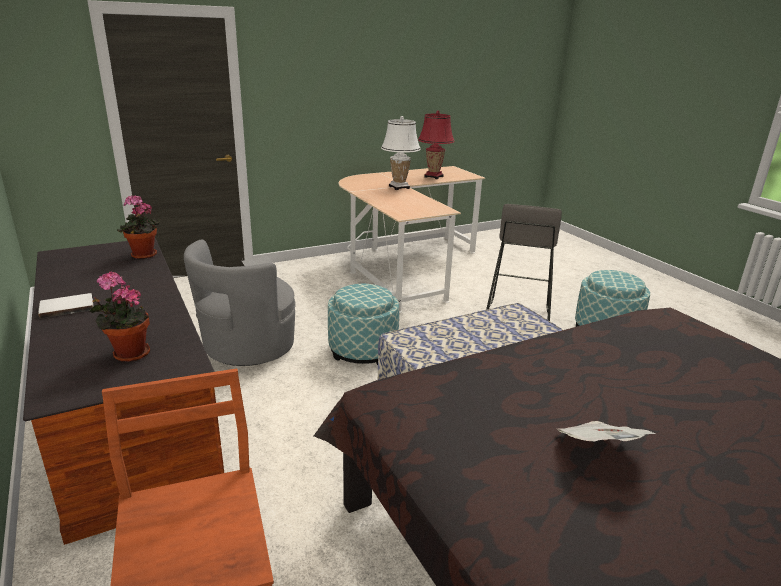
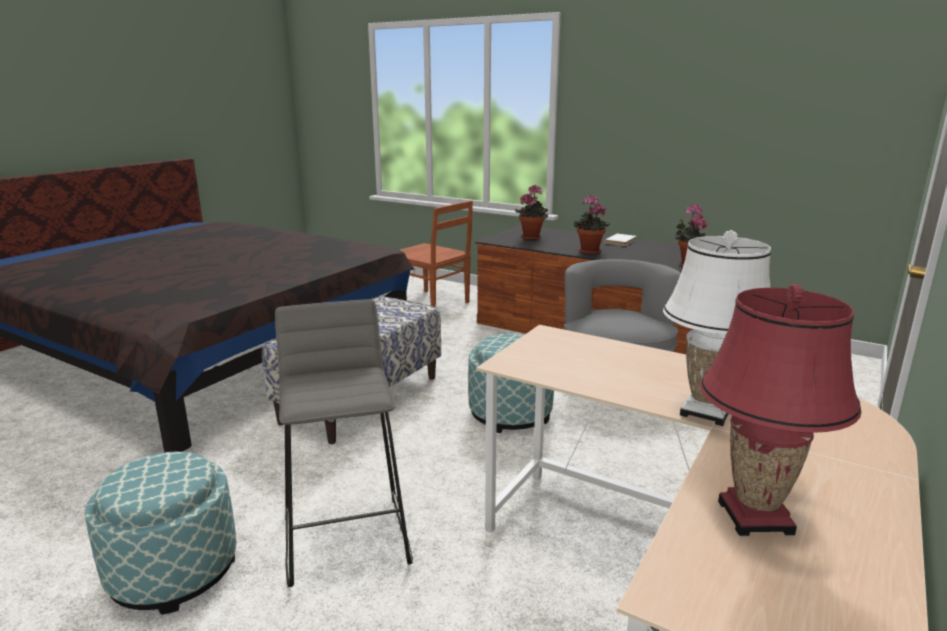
camera: 150 degrees right, 5 degrees down
(159, 298) = (588, 252): none -> potted plant
(599, 450) = (257, 250): newspaper -> none

